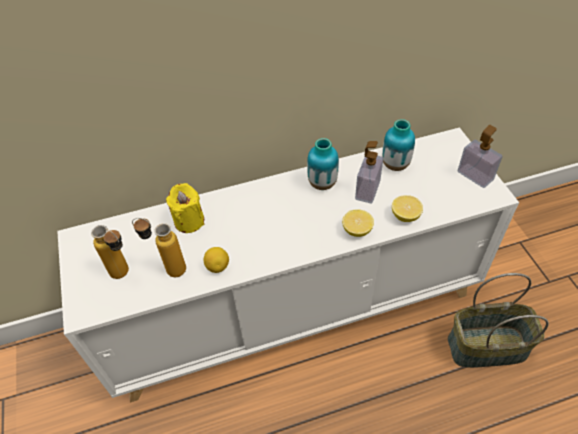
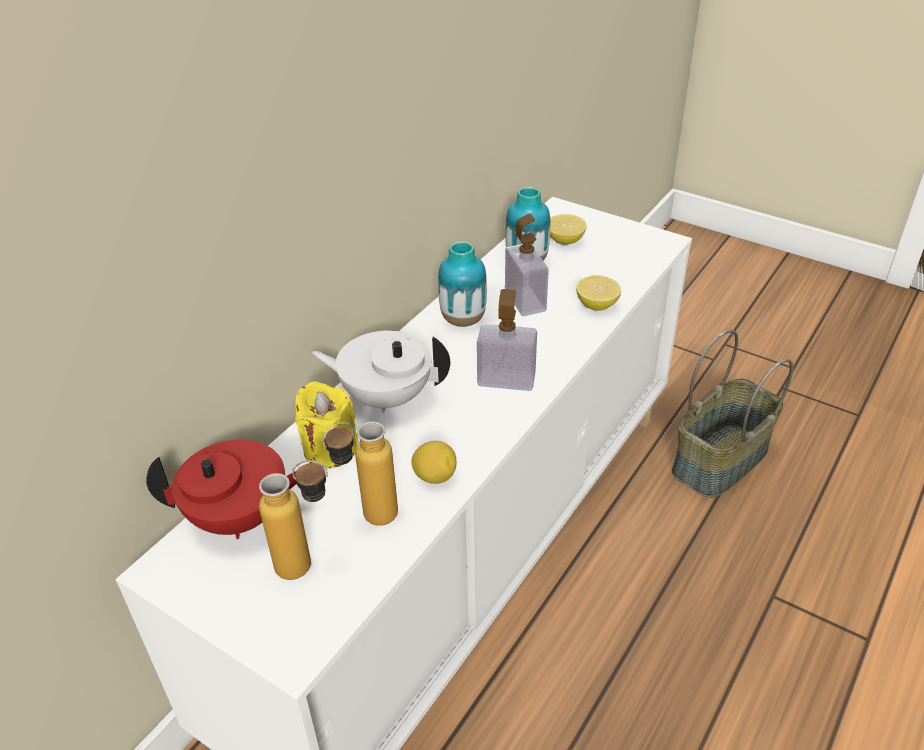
camera: 40 degrees left, 10 degrees down
(123, 232) = (241, 517): none -> red teapot
(240, 207) = (386, 396): none -> white teapot
(357, 230) = (561, 346): lemon -> lemon (565, 241)
(475, 176) = (622, 233): soap dispenser -> soap dispenser (506, 379)

